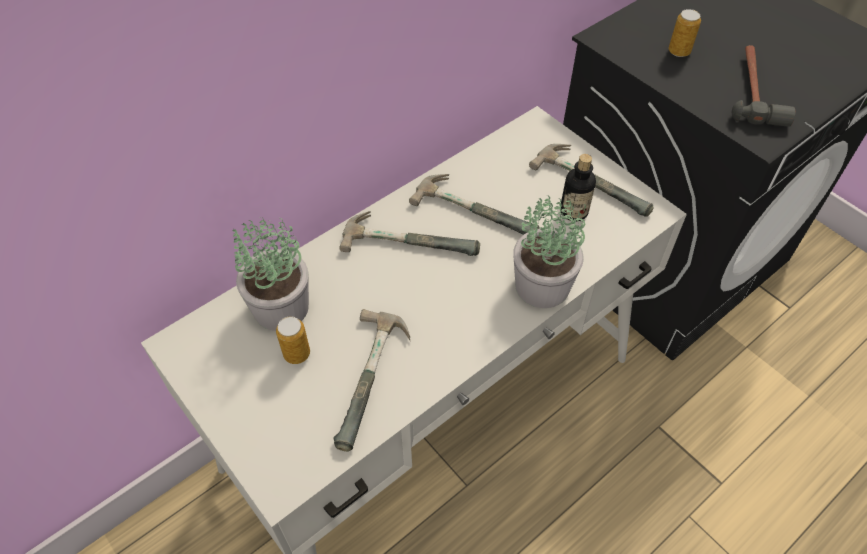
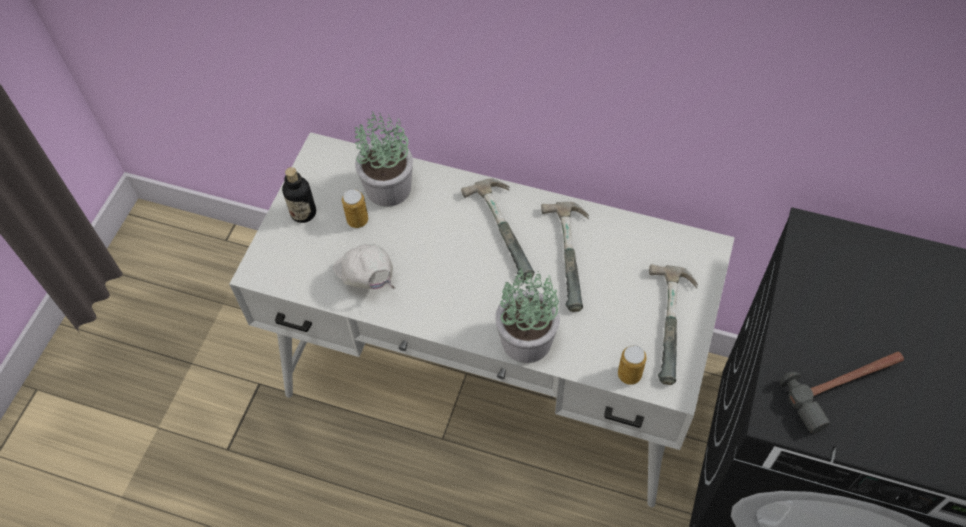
camera: 60 degrees right, 5 degrees up
(375, 381) = (366, 278): hammer -> white cap
(573, 212) = (624, 325): bottle -> bottle (303, 213)
(679, 51) = (848, 300): can -> can (629, 374)

